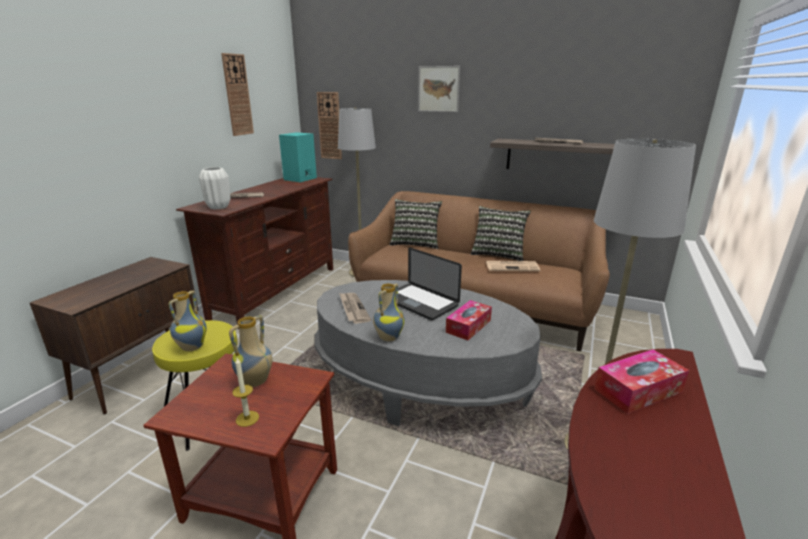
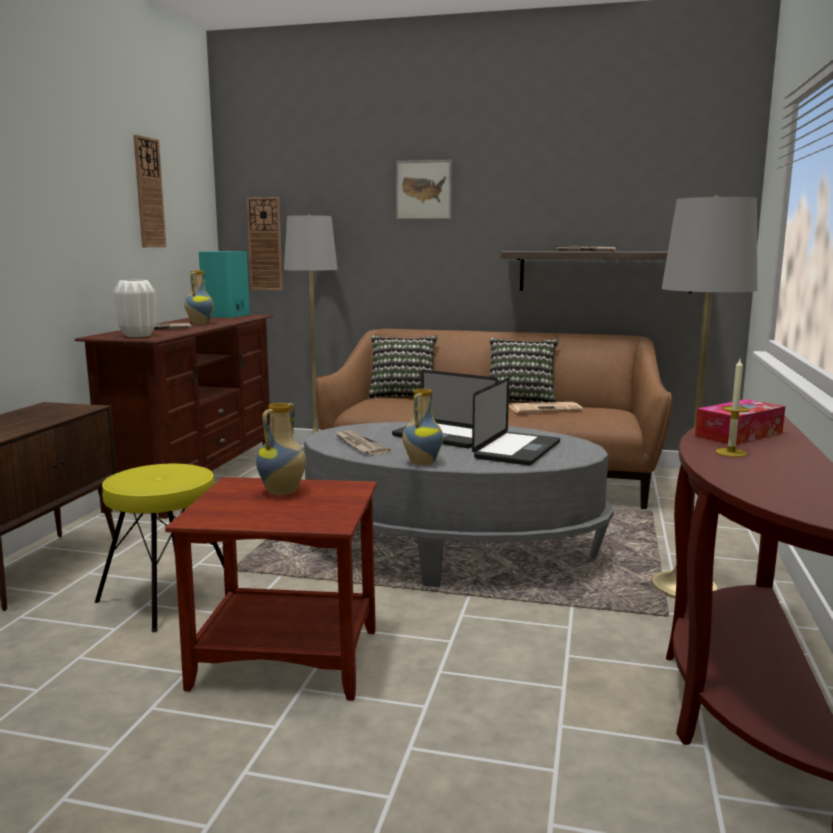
camera: 10 degrees left, 10 degrees down
(191, 347) = (163, 482): vase -> vase (199, 323)
(247, 418) = (296, 515): candle -> candle (731, 453)
(468, 326) = (517, 450): tissue box -> laptop

